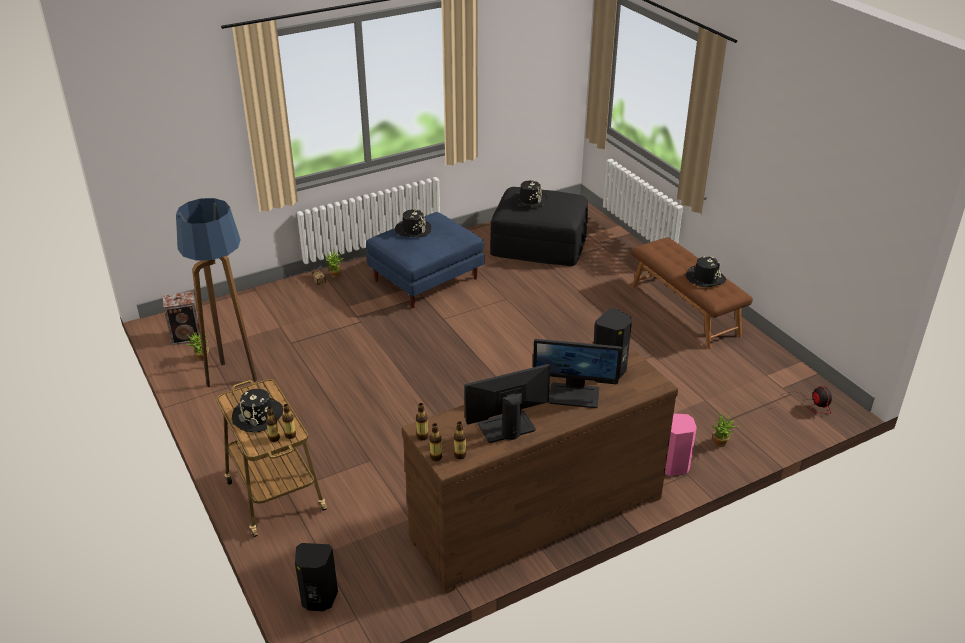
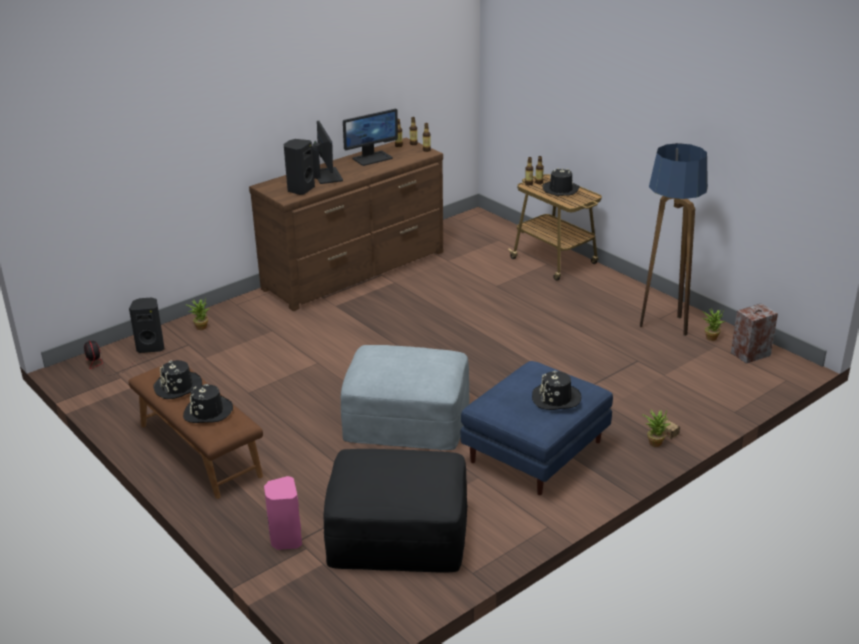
camera: 170 degrees right, 5 degrees down
(318, 599) = (487, 224): black speaker -> black speaker (151, 347)
(516, 315) = (406, 419): none -> grey ottoman
(529, 200) = (412, 467): black hat -> black hat (208, 412)
(574, 395) = (327, 175): monitor -> monitor turned 75 degrees clockwise
(675, 466) = (245, 308): pink speaker -> pink speaker (285, 539)

